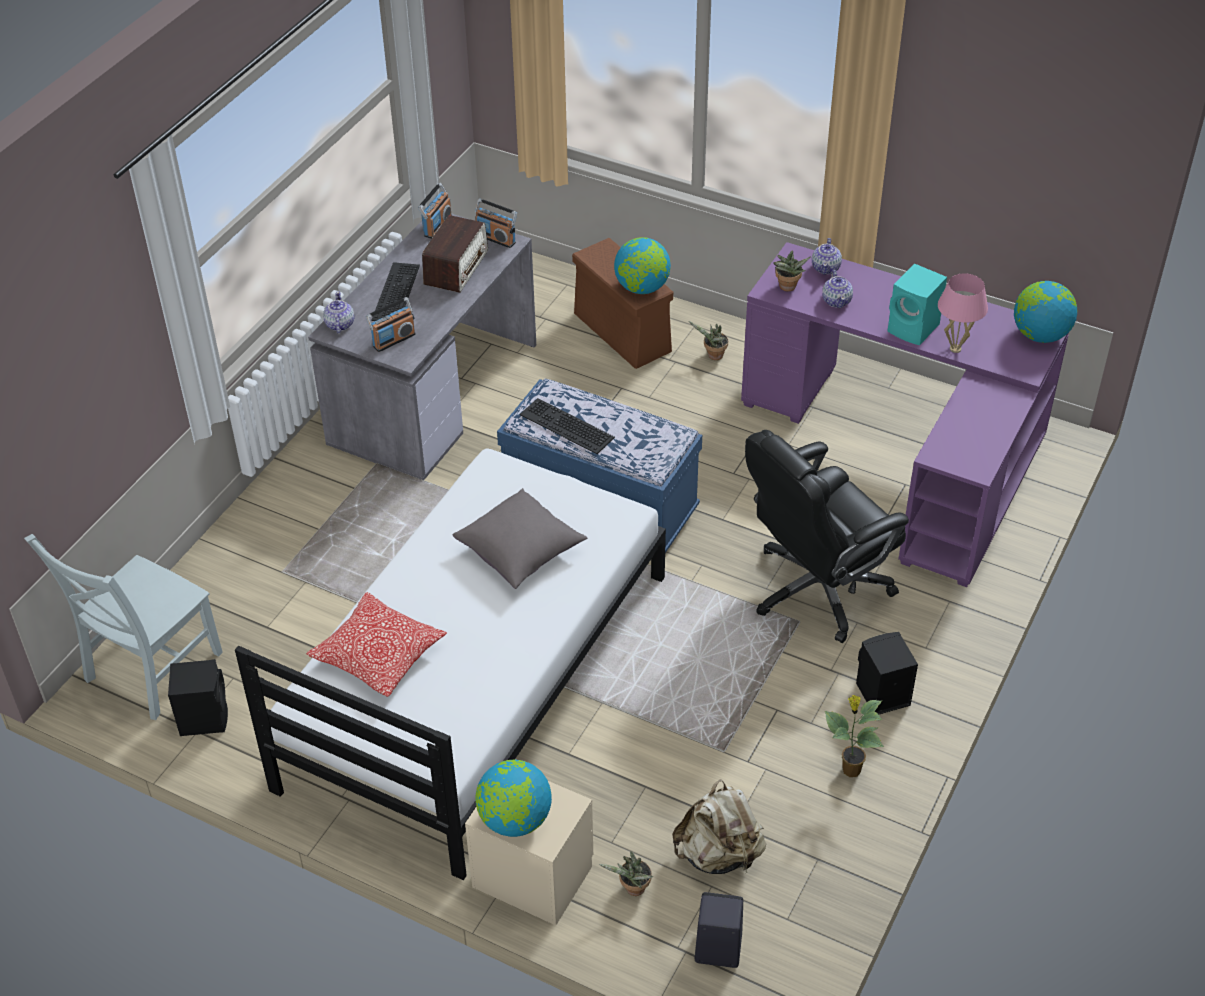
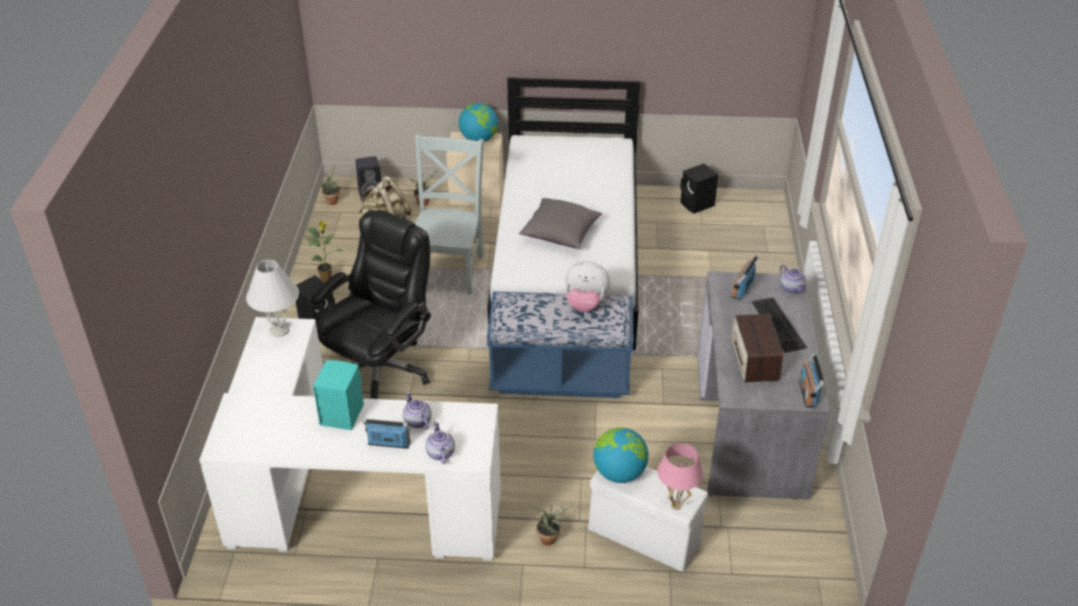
camera: 155 degrees right, 5 degrees down
(149, 670) = (749, 214): grey chair -> grey chair (449, 269)
(378, 655) = (597, 168): pillow -> none
(496, 238) = (748, 397): radio -> radio (389, 443)
(564, 427) = (585, 304): keyboard -> plush toy
(623, 333) = (642, 535): brown storage box -> white storage box
(787, 288) = (466, 421): potted plant -> potted plant (332, 201)
(908, 450) = (343, 499): purple desk -> white desk
(955, 349) = (301, 406): pink table lamp -> pink table lamp (676, 505)
(962, 458) = (279, 330): none -> white table lamp
(1040, 335) = (226, 442): globe -> none

